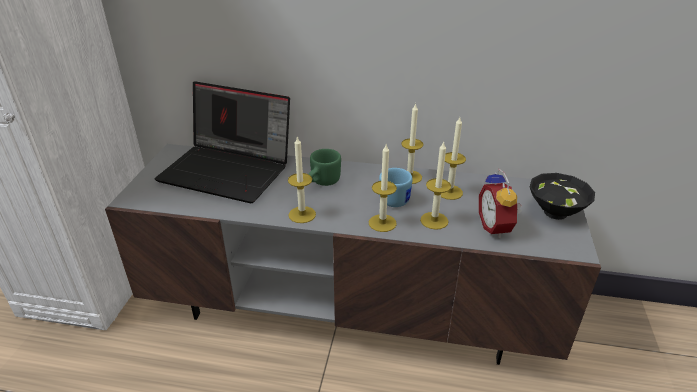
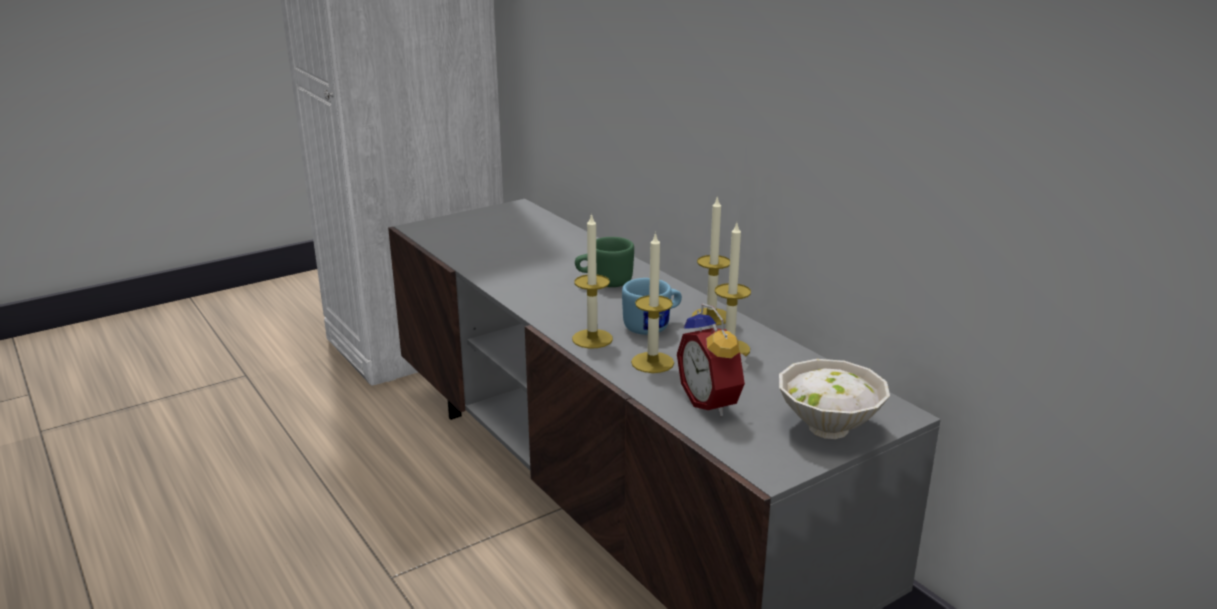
camera: 45 degrees right, 10 degrees down
(229, 170) = (536, 238): laptop -> none
(302, 214) = (530, 298): candle -> none
(496, 227) = (713, 402): alarm clock -> alarm clock turned 60 degrees counterclockwise
(555, 211) = (831, 427): black bowl -> white bowl

